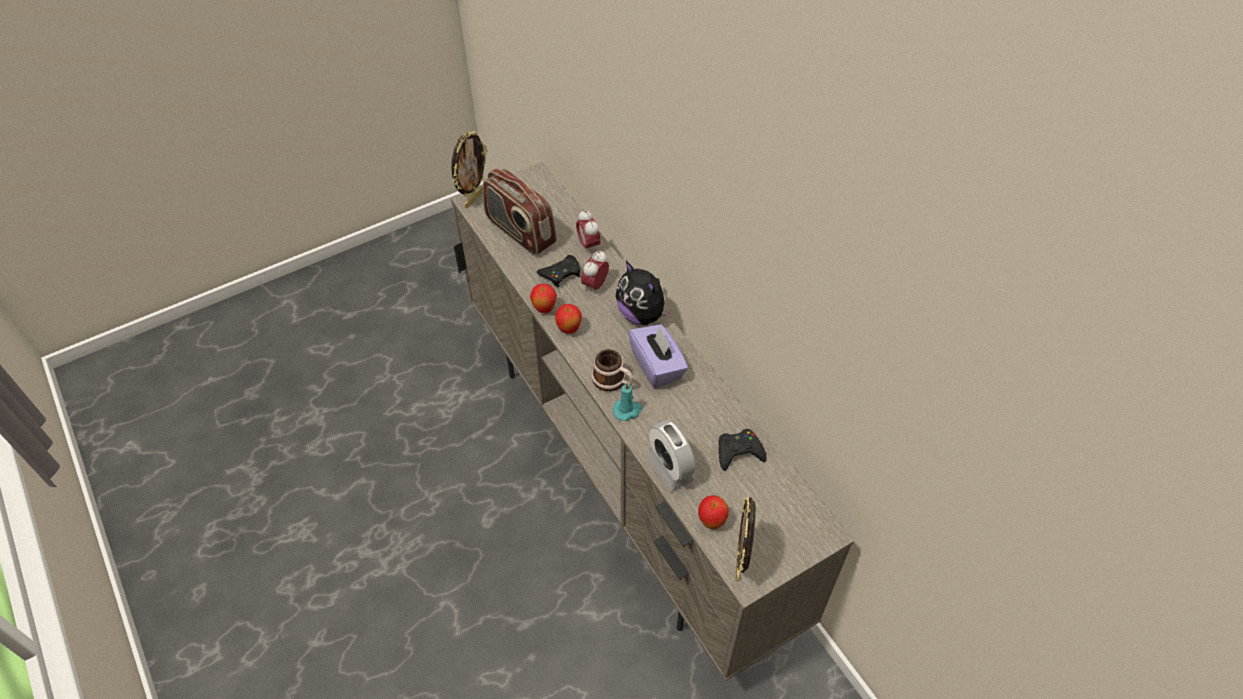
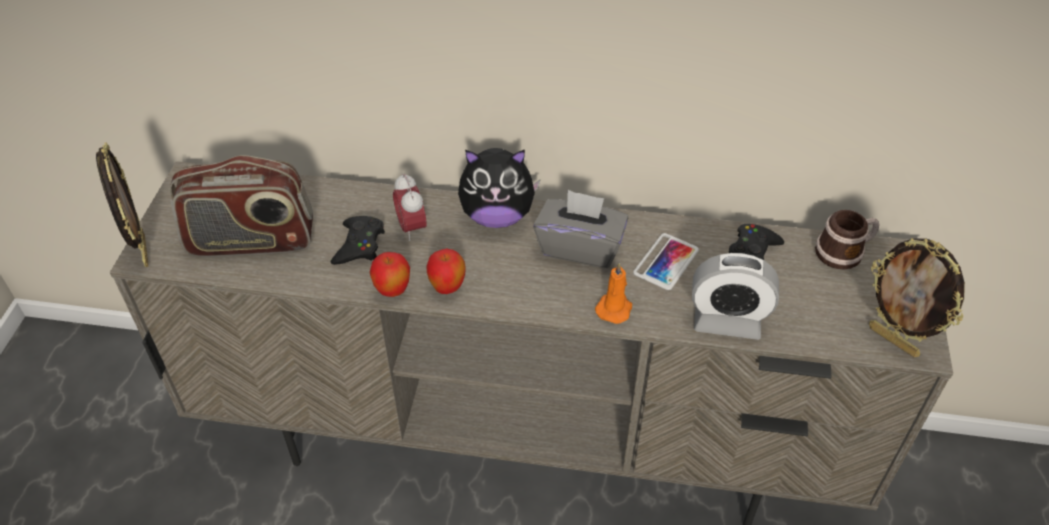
camera: 50 degrees left, 5 degrees down
(588, 245) = (349, 198): alarm clock -> none
(613, 381) = (562, 295): mug -> mug (844, 252)
(628, 410) = (614, 308): turquoise candle -> orange candle
(657, 366) = (580, 247): purple tissue box -> grey tissue box
(688, 412) = (666, 262): none -> phone
(711, 521) = (824, 331): apple -> none

